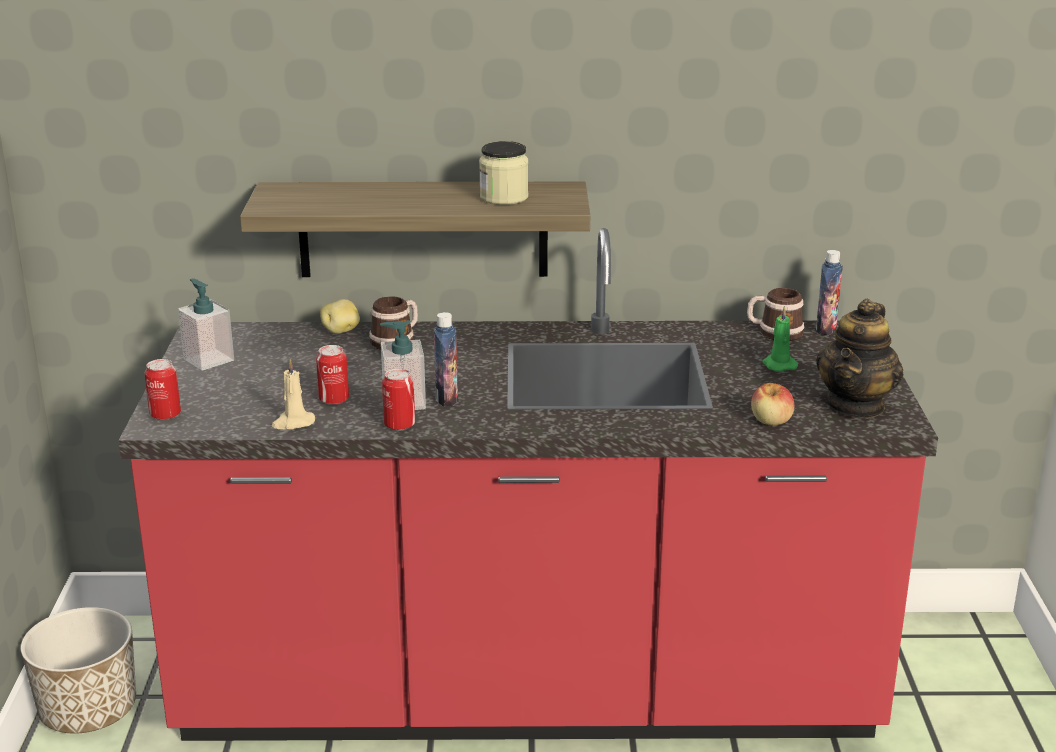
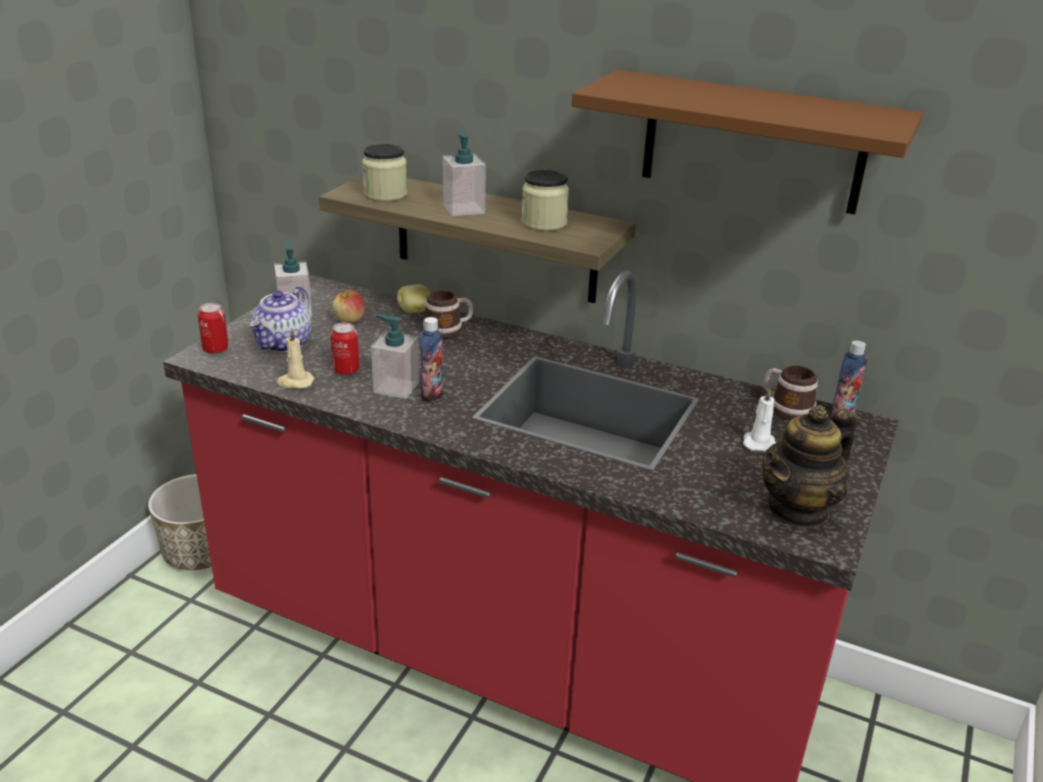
camera: 25 degrees right, 5 degrees up
(236, 392) = (284, 344): none -> teapot
(310, 201) = (385, 194): none -> jar
(399, 425) = (371, 408): can -> none
(409, 199) = (463, 209): none -> soap dispenser
(699, 80) = (753, 143): none -> brown shelf
(771, 421) = (696, 501): apple -> apple (349, 319)
(778, 365) = (758, 443): green candle -> white candle

